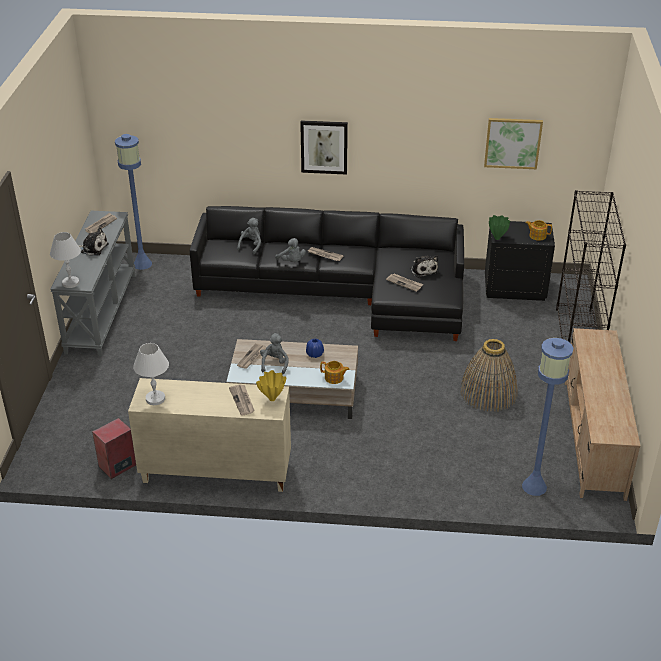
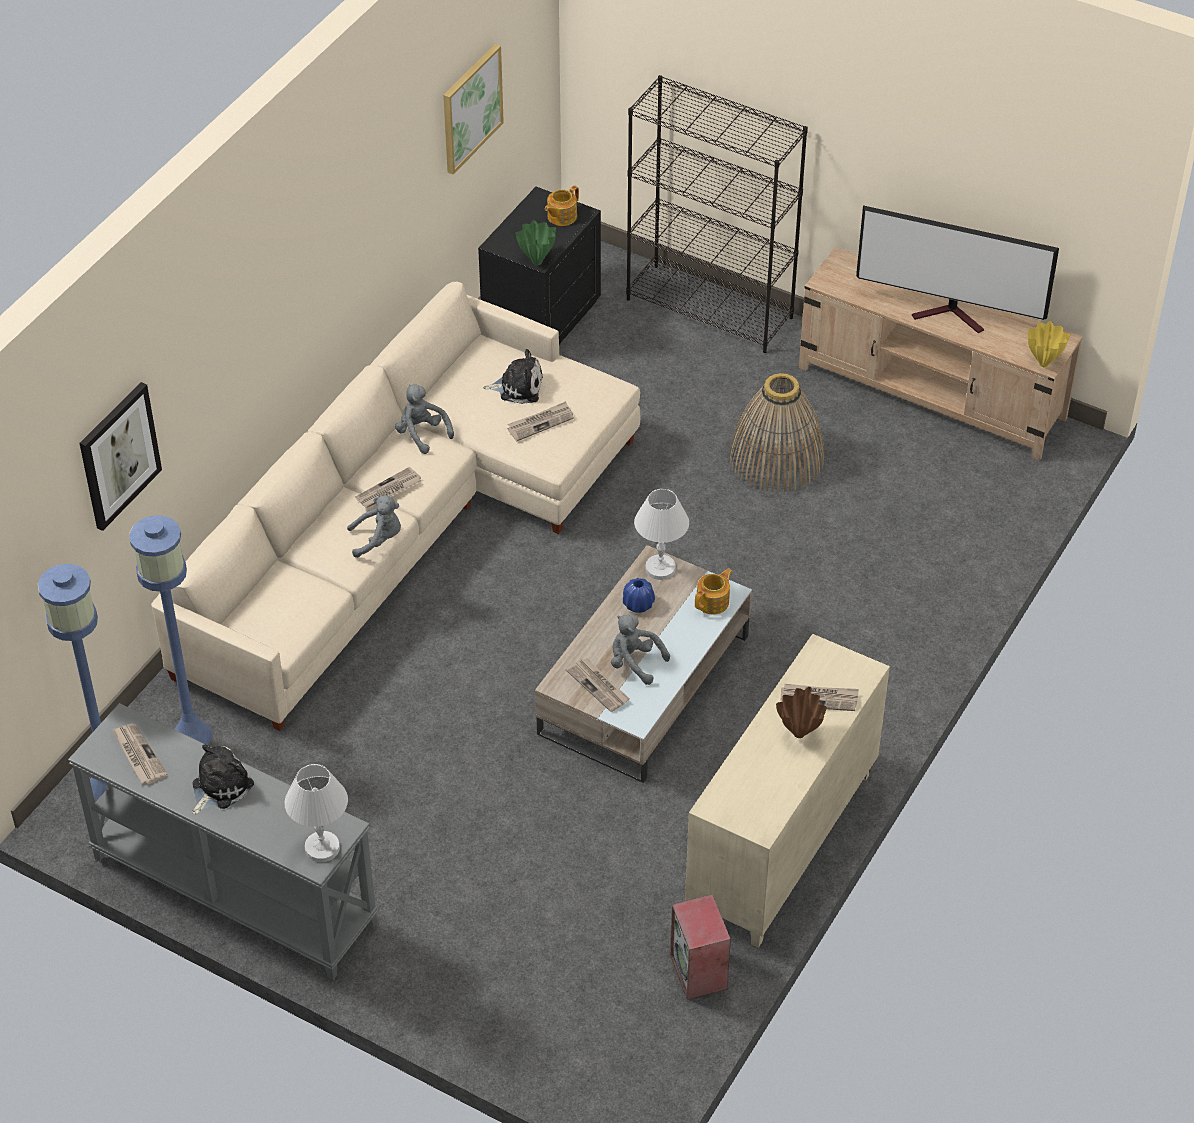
camera: 65 degrees left, 10 degrees up
(155, 398) = (756, 805): white table lamp -> white table lamp (659, 568)
(212, 400) = (798, 734): none -> brown vase
(251, 246) = (285, 577): grey plush toy -> grey plush toy (422, 434)
(272, 399) = (833, 661): yellow vase -> yellow vase (1044, 363)
(324, 147) = (274, 328): picture -> picture (118, 455)
(343, 291) = (405, 526): black sofa -> beige sofa
(534, 487) = (997, 496): blue floor lamp -> blue floor lamp (192, 736)
(603, 387) = (952, 316): none -> television

